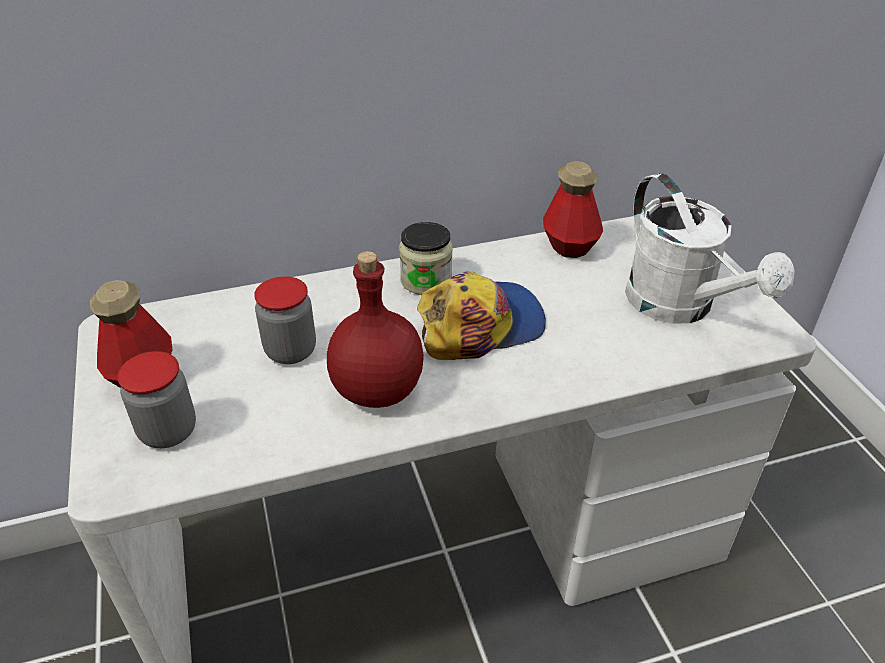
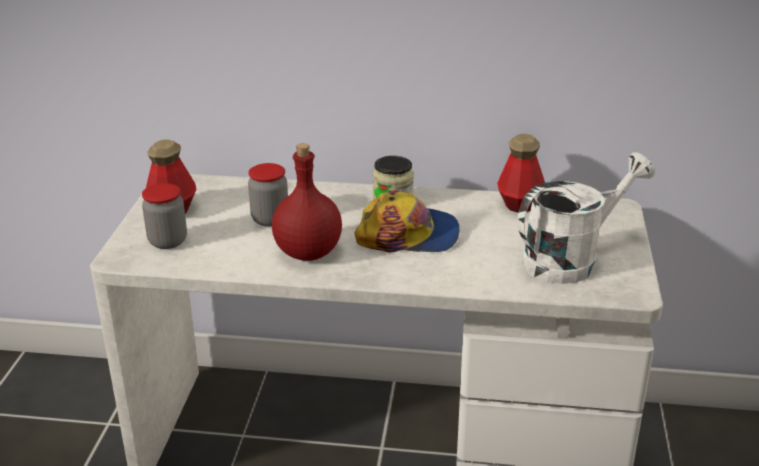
camera: 25 degrees right, 10 degrees down
(680, 307) = (570, 259): white watering can -> white watering can turned 120 degrees counterclockwise

